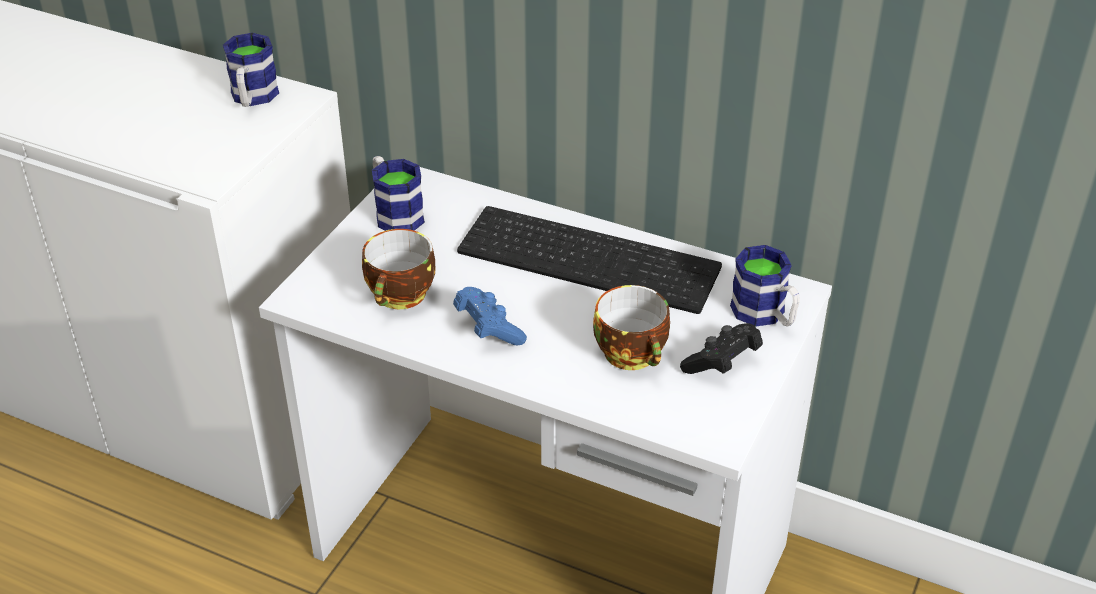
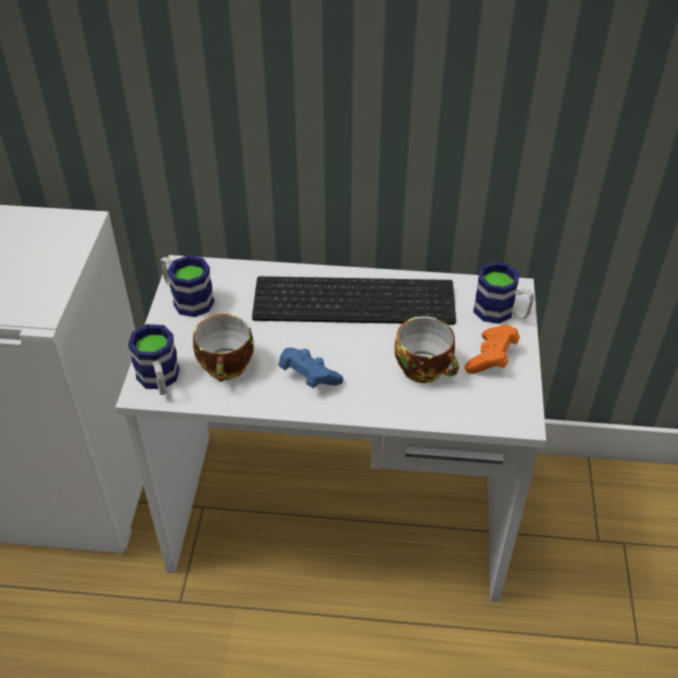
camera: 20 degrees left, 5 degrees up
(253, 98) = (41, 232): mug -> mug (159, 380)
(722, 363) = (491, 358): black game controller -> orange game controller

